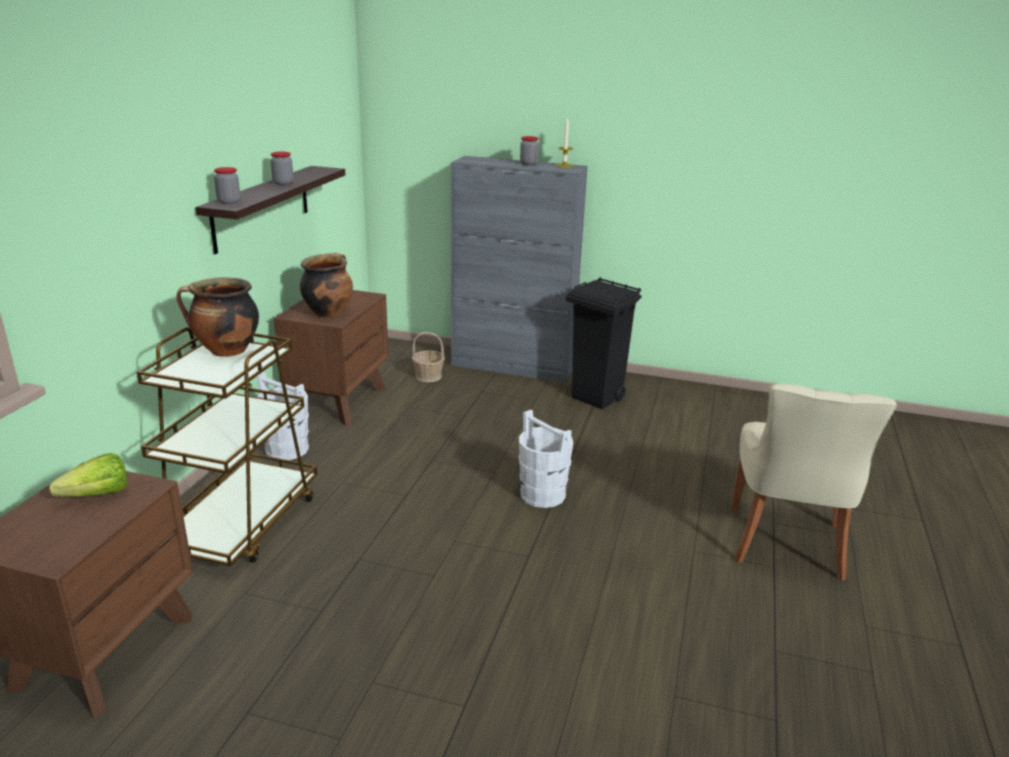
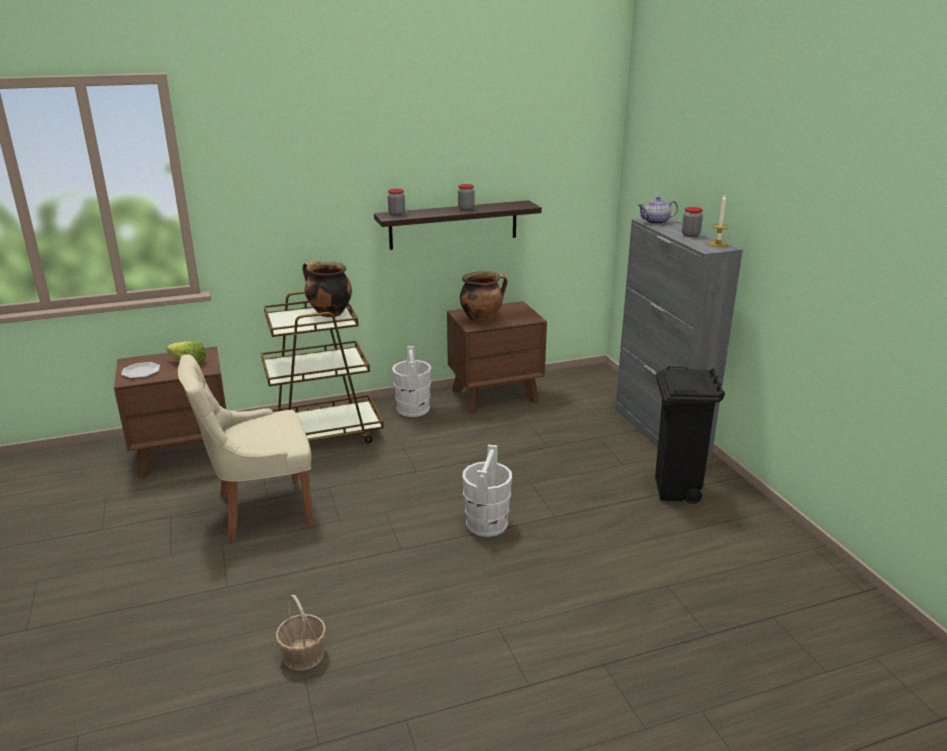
camera: 55 degrees right, 0 degrees up
(47, 541) = (140, 372): none -> plate
(428, 376) = (582, 408): basket -> basket (303, 655)
(475, 160) = (656, 222): none -> teapot
(786, 545) = (574, 683): beige chair -> beige chair (260, 510)

